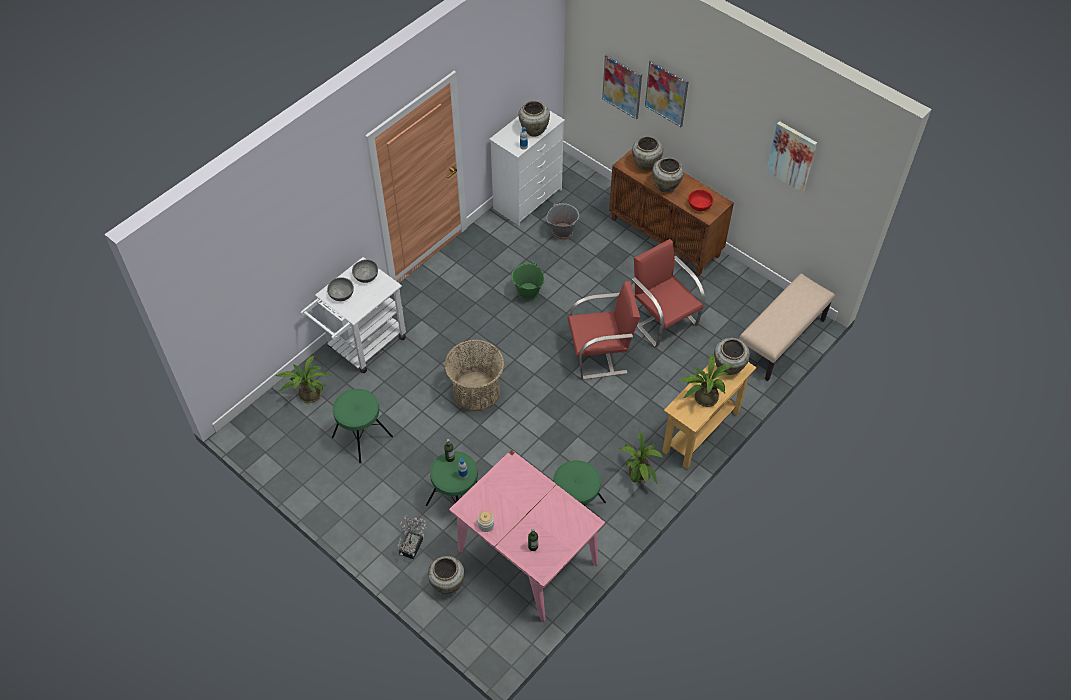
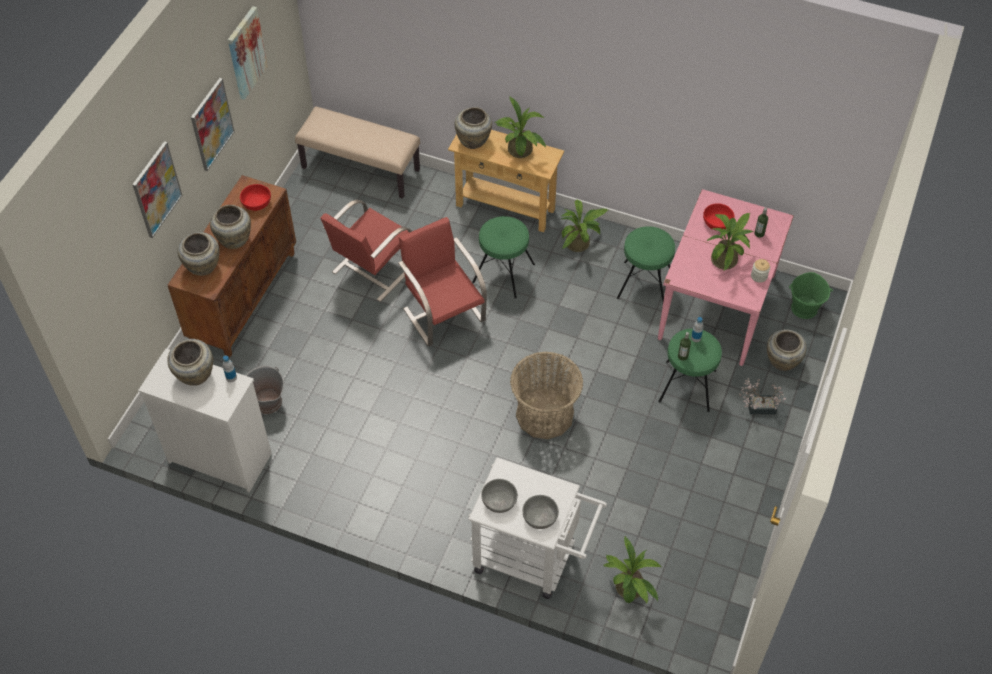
camera: 110 degrees left, 0 degrees up
(362, 436) = (658, 506): green stool -> green stool (503, 273)
(515, 507) = (726, 259): none -> potted plant
(527, 293) = (380, 409): green bucket -> green bucket (804, 308)
(559, 517) = (717, 223): none -> red bowl
(622, 86) = (126, 262): picture -> picture (211, 124)

